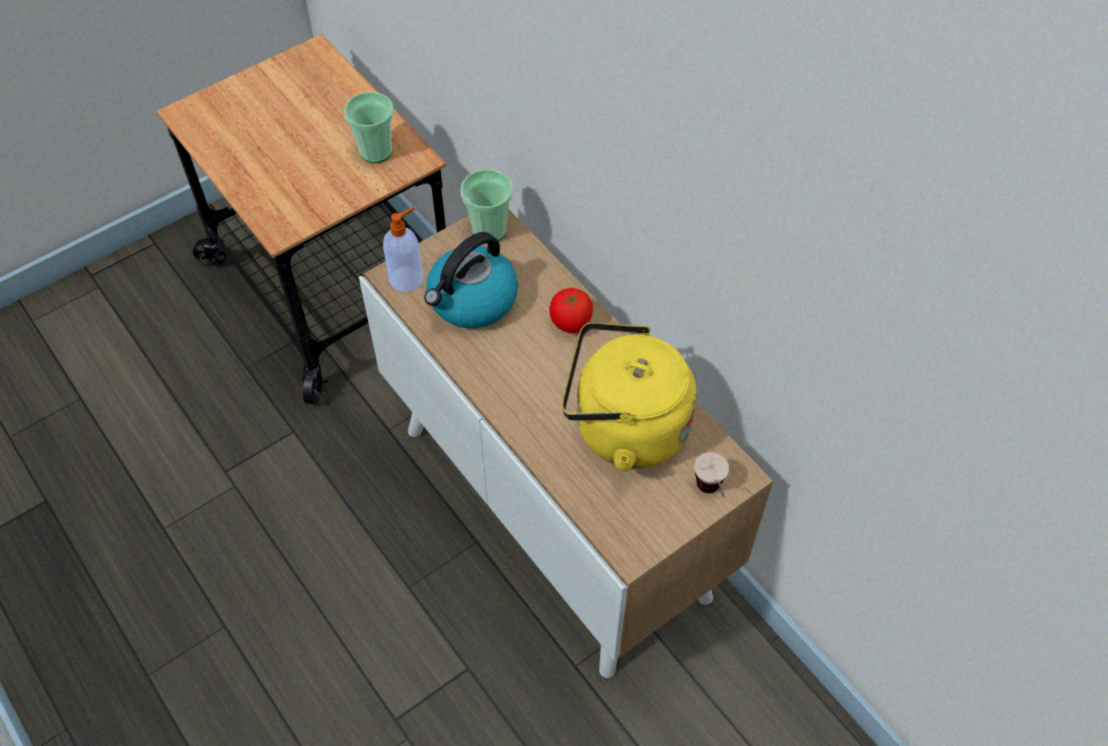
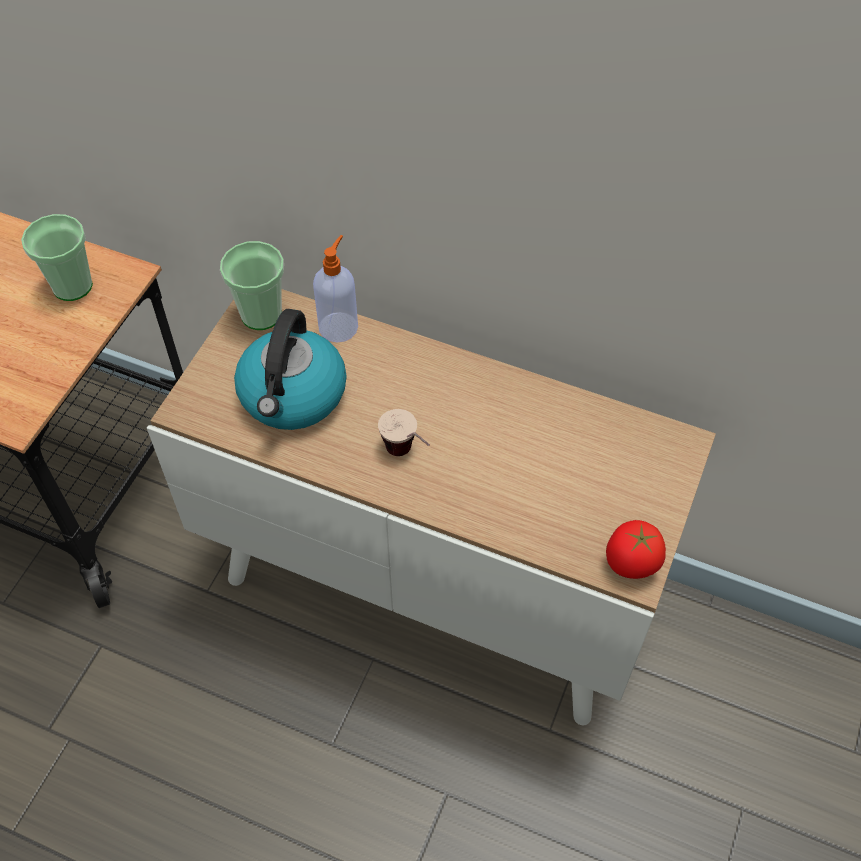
camera: 30 degrees left, 0 degrees up
(407, 278) = (205, 404): soap dispenser -> soap dispenser (339, 326)
(570, 323) = (413, 371): tomato -> tomato (631, 563)
(623, 428) = (540, 452): yellow kettle -> none
(710, 496) = (670, 477): cup -> cup (407, 456)

